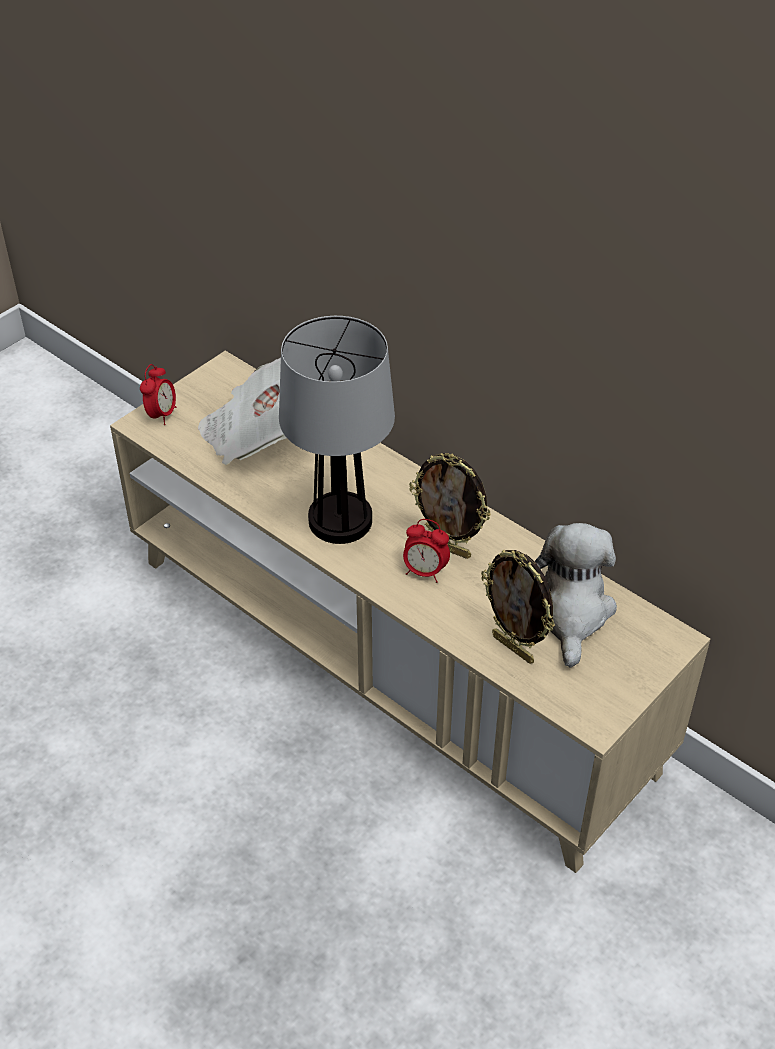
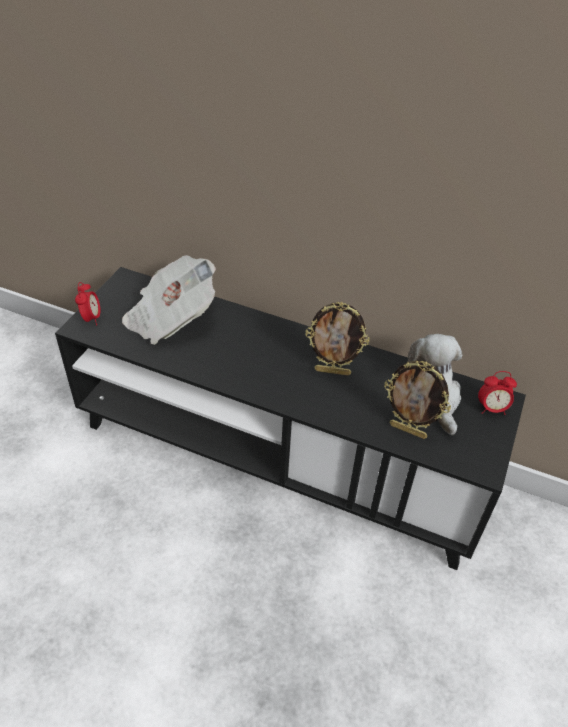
camera: 20 degrees left, 0 degrees up
(341, 520) = (251, 366): table lamp -> none
(387, 661) = (279, 457): beige tv stand -> black tv stand
(425, 572) = (324, 390): alarm clock -> alarm clock (491, 408)

